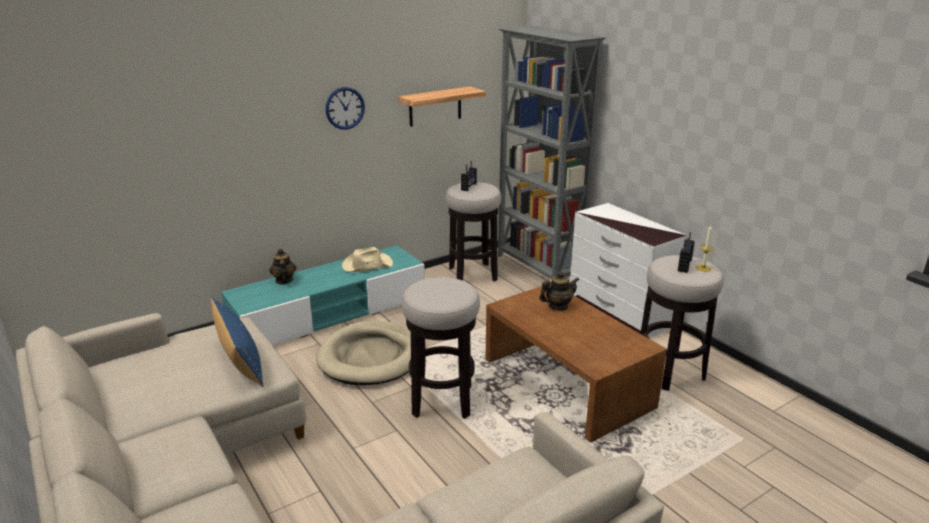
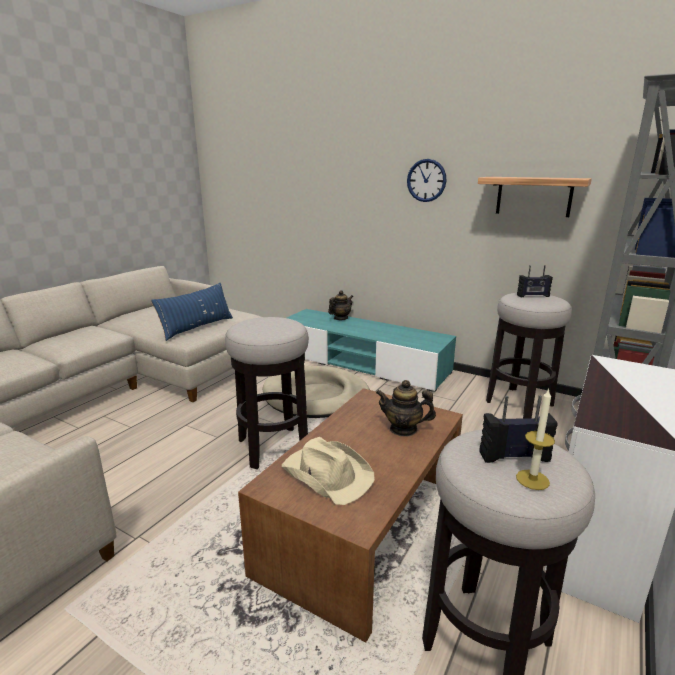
camera: 65 degrees right, 5 degrees down
(366, 265) = (401, 334): beige hat -> beige hat (327, 474)
(558, 306) = (403, 429): teapot -> teapot turned 150 degrees clockwise

